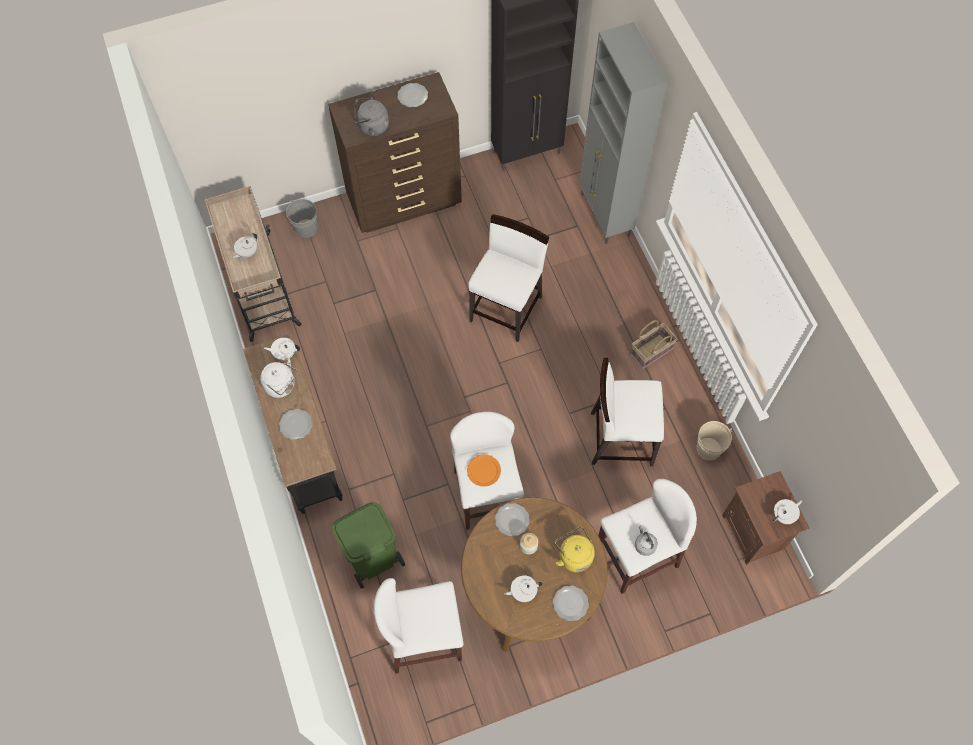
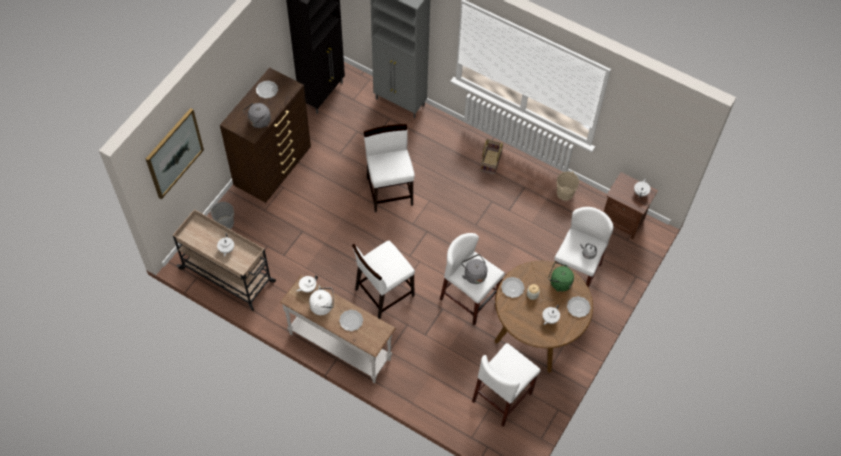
camera: 40 degrees left, 5 degrees down
(238, 101) = (174, 153): none -> picture
(304, 445) = (340, 346): black console table -> white console table
(372, 558) = (436, 377): green trash can -> none
(484, 471) = (474, 274): orange plate -> grey kettle
(573, 555) = (559, 282): yellow kettle -> green kettle
(620, 438) = (514, 219): white chair -> white chair (383, 292)

